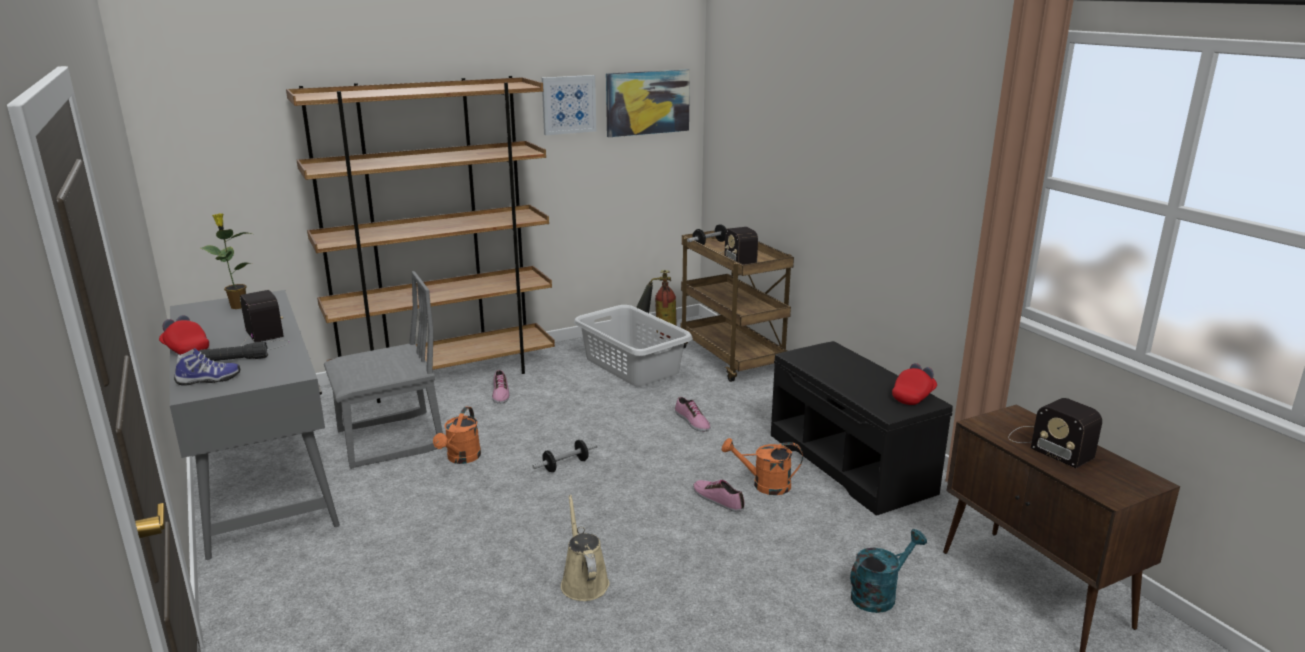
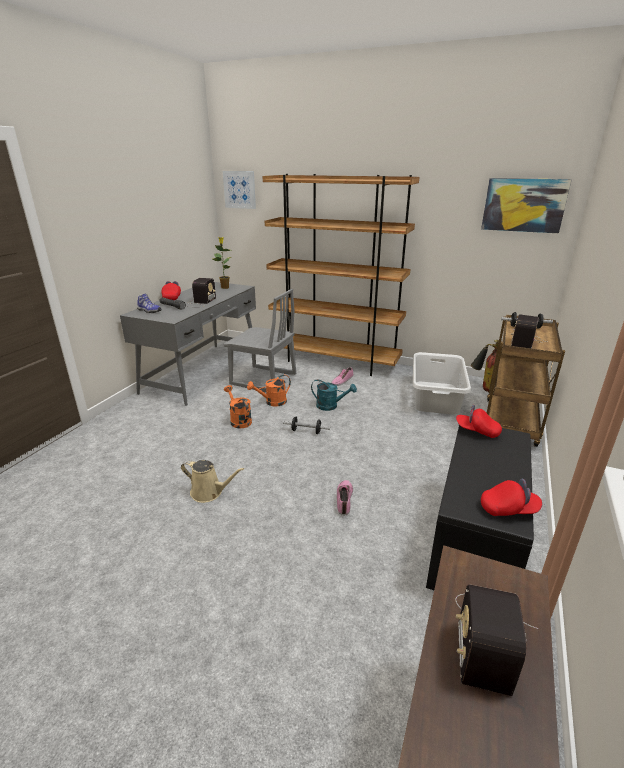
camera: 50 degrees right, 5 degrees up
(568, 104) = (453, 200): picture -> picture (239, 189)
(583, 581) = (209, 492): beige watering can -> beige watering can turned 75 degrees clockwise
(692, 421) = (413, 446): shoe -> none
(764, 485) = (386, 510): orange watering can -> orange watering can (239, 420)
(802, 356) = (477, 431): none -> red cap
(879, 594) = (325, 639): turquoise watering can -> turquoise watering can (331, 406)

